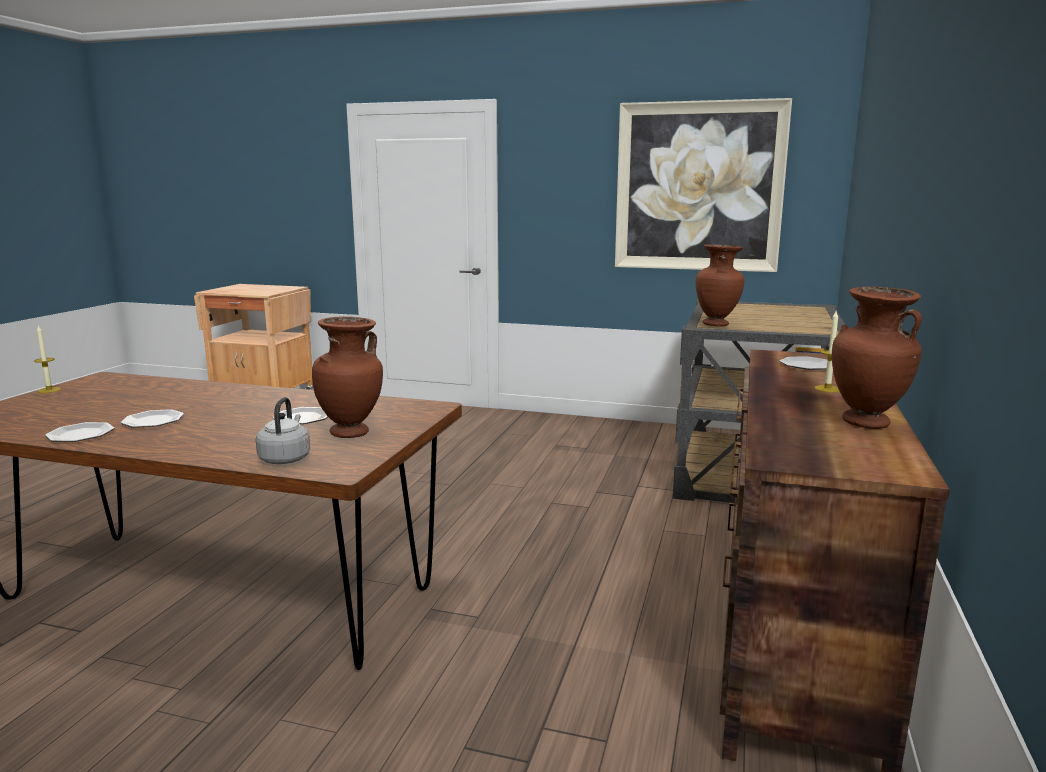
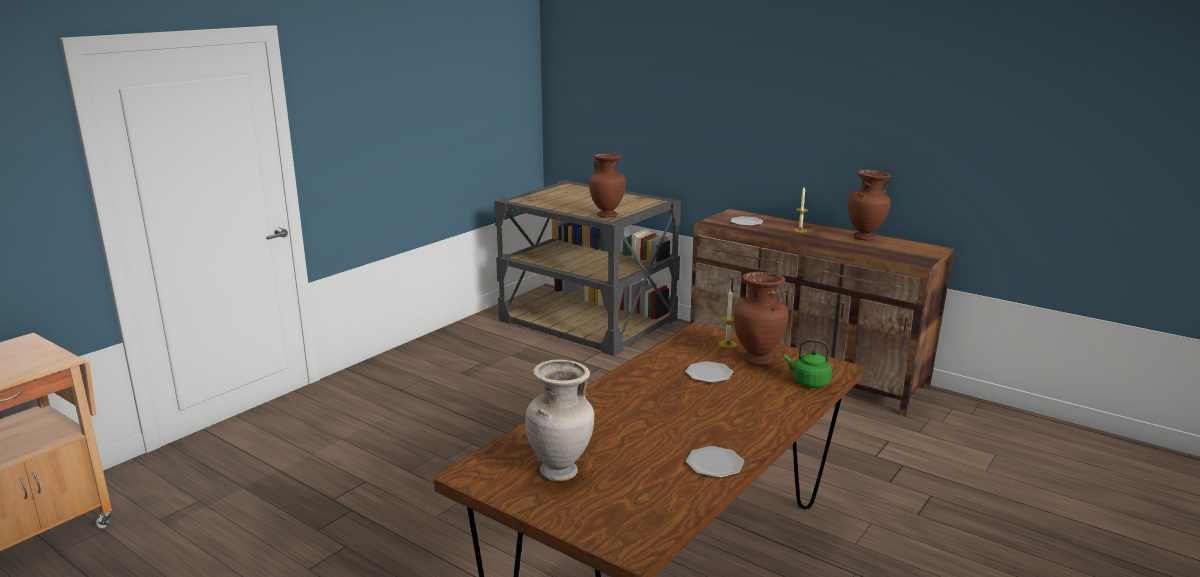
camera: 70 degrees left, 5 degrees up
(49, 390) = (512, 502): candle -> candle (727, 344)
(90, 395) = (560, 473): none -> beige vase
(152, 421) = (685, 434): plate -> none
(285, 458) = (808, 382): grey kettle -> green kettle
(698, 187) = (459, 101): picture -> none

